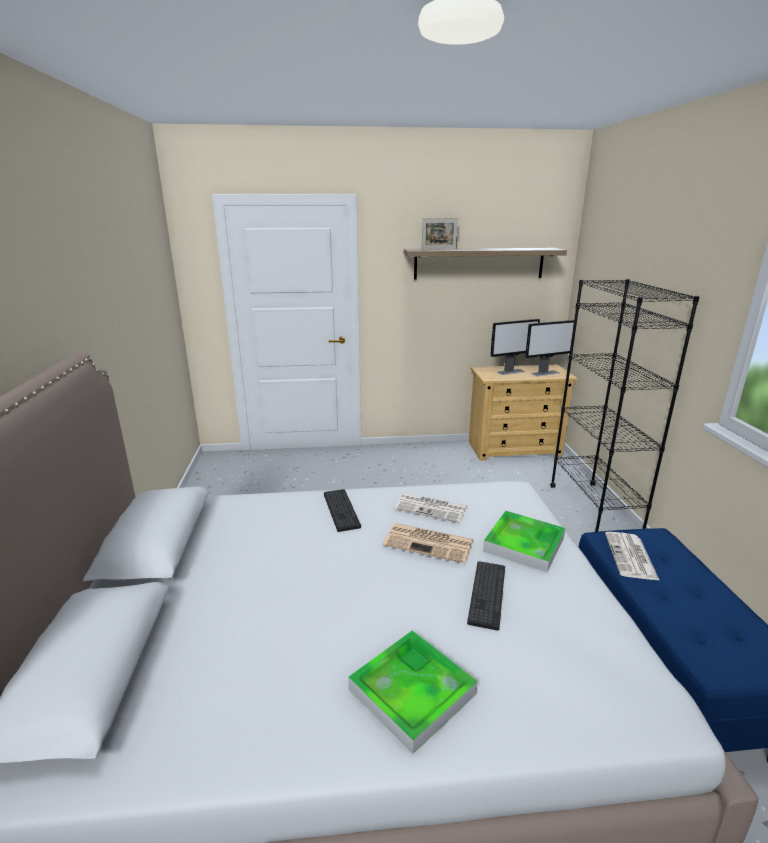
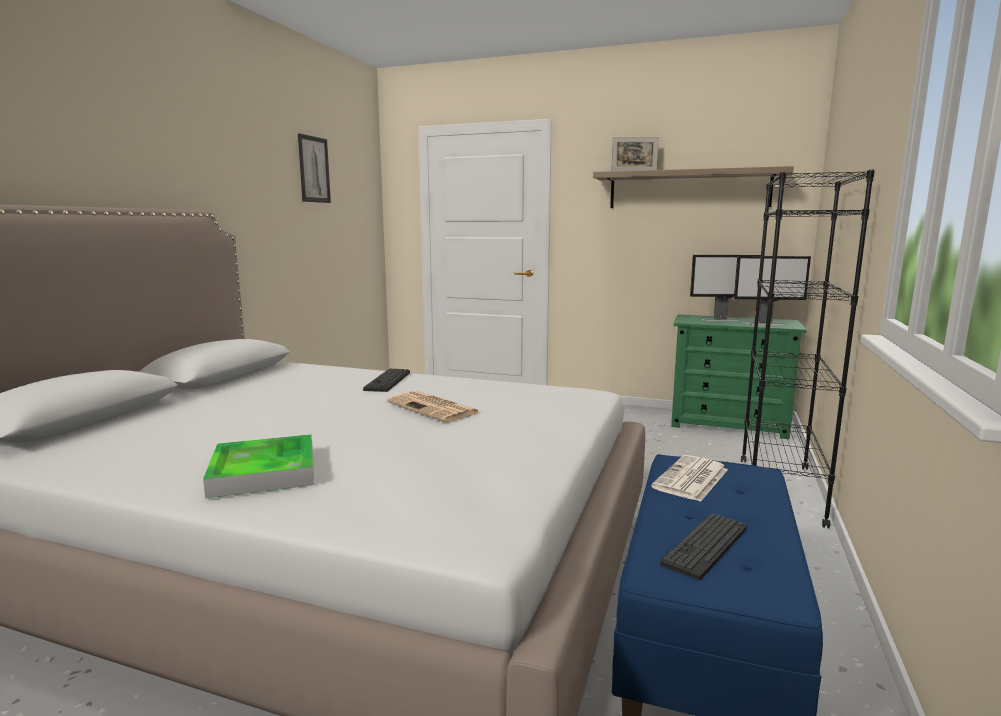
camera: 25 degrees right, 10 degrees down
(131, 260) = (314, 169): none -> picture
(432, 508) = (475, 391): newspaper -> none
(487, 594) = (428, 438): keyboard -> keyboard (705, 546)
(514, 449) = (728, 424): beige dresser -> green dresser
(524, 544) = (528, 422): tray -> none

